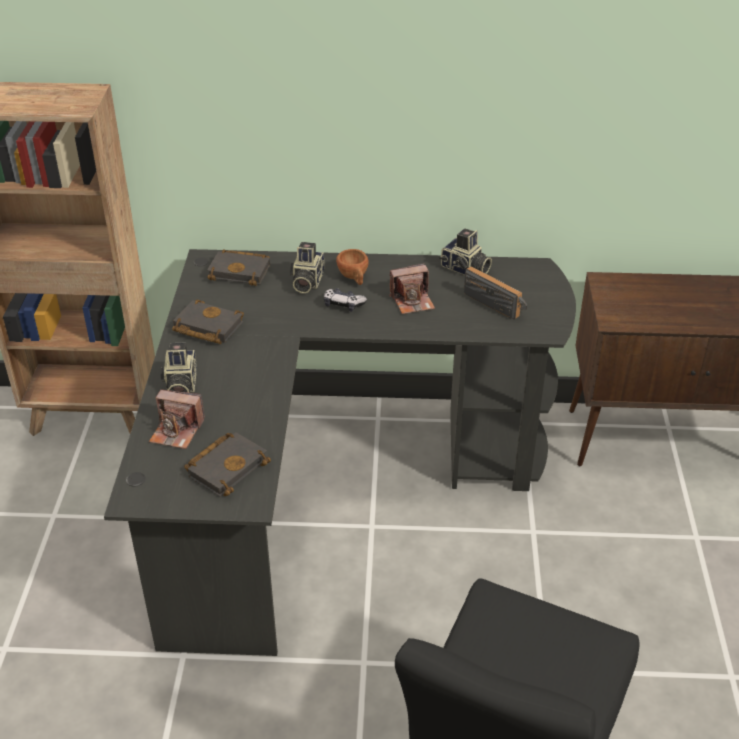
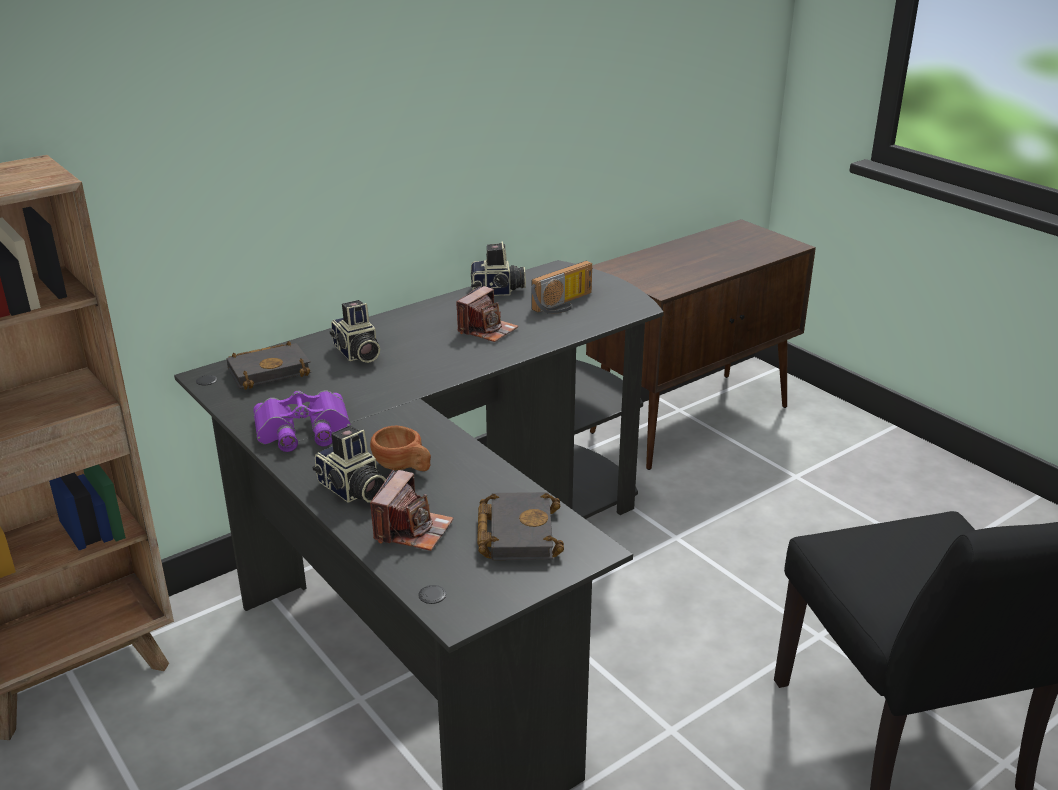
camera: 40 degrees left, 10 degrees down
(177, 431) = (412, 530): camera -> camera turned 45 degrees counterclockwise
(206, 327) = (302, 430): black book -> purple binoculars
(343, 304) = (424, 357): game controller -> none
(354, 278) = (402, 333): brown cup -> brown cup (403, 467)
(497, 303) = (564, 304): radio -> radio turned 135 degrees clockwise

